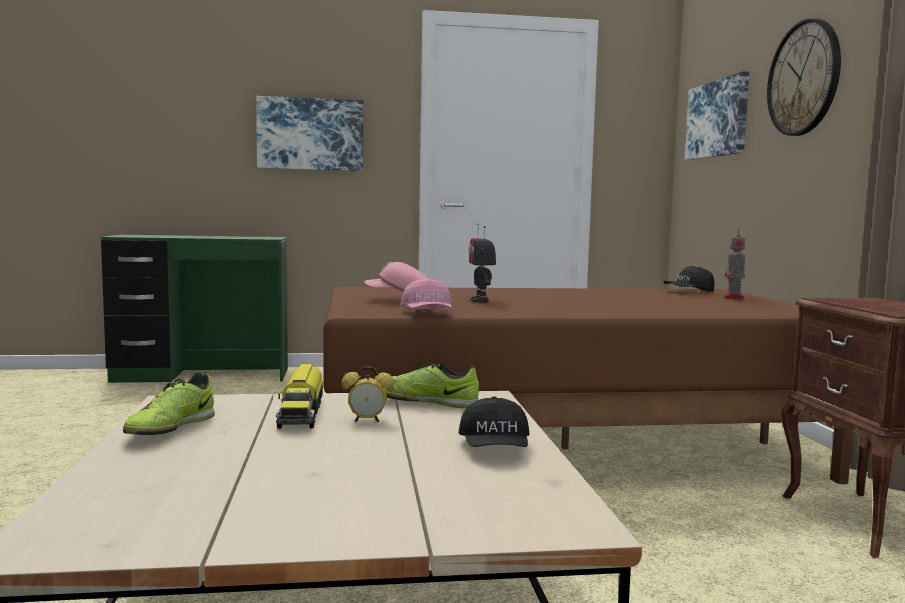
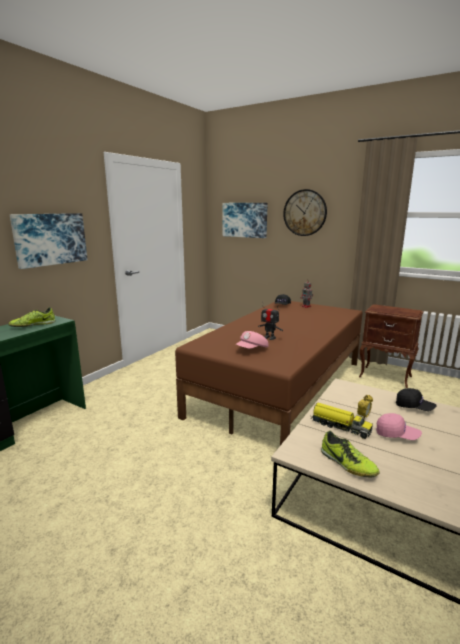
camera: 50 degrees left, 10 degrees up
(425, 402) = (342, 398): shoe -> shoe (33, 325)
(427, 314) = (299, 356): pink cap -> pink cap (397, 435)

